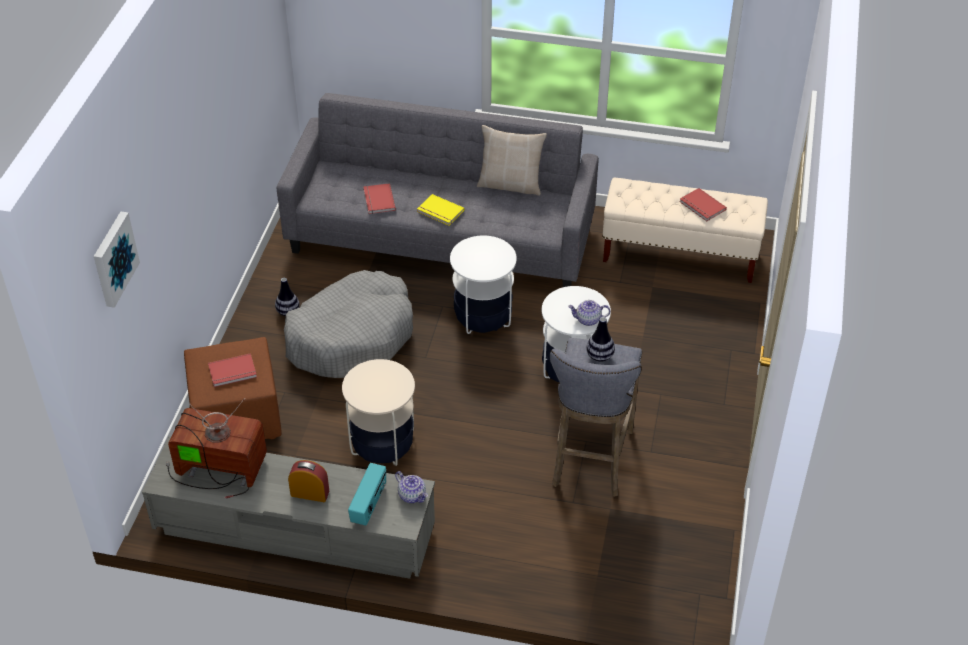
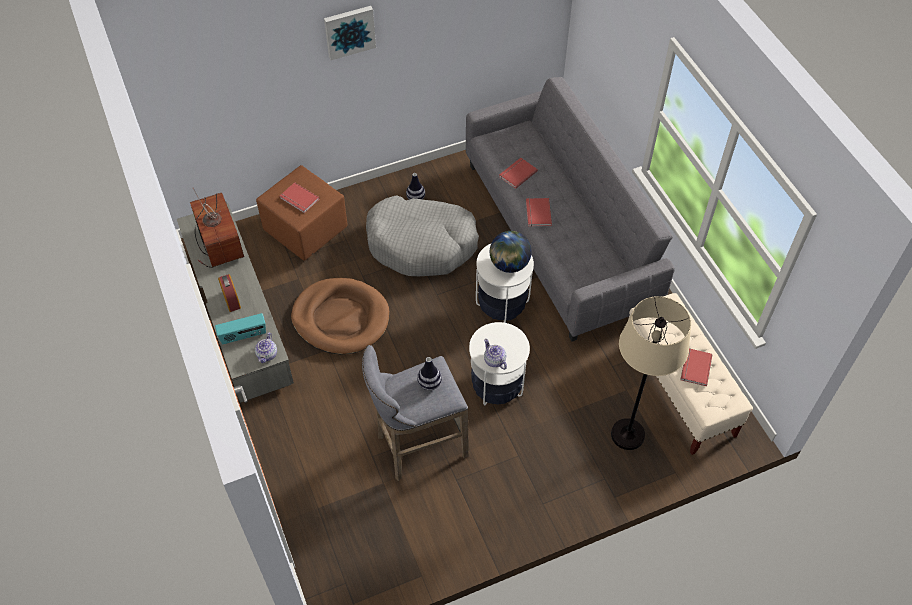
camera: 55 degrees right, 10 degrees up
(113, 258) = (206, 67): picture -> picture (349, 31)
(382, 445) = (341, 318): beige side table -> brown dog bed
(440, 212) = (537, 213): yellow book -> red book
(487, 255) = (509, 264): none -> globe
(510, 184) = (605, 236): beige pillow -> none
(699, 311) = (627, 435): none -> beige floor lamp

